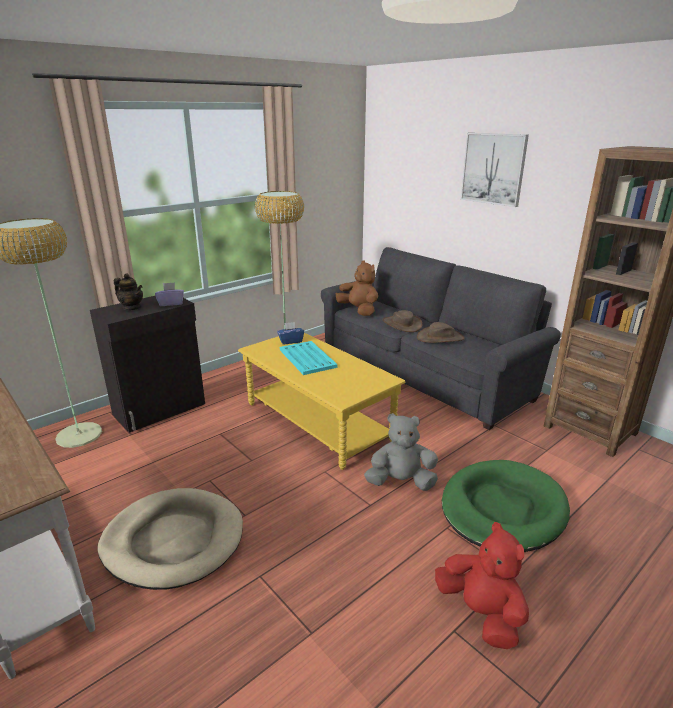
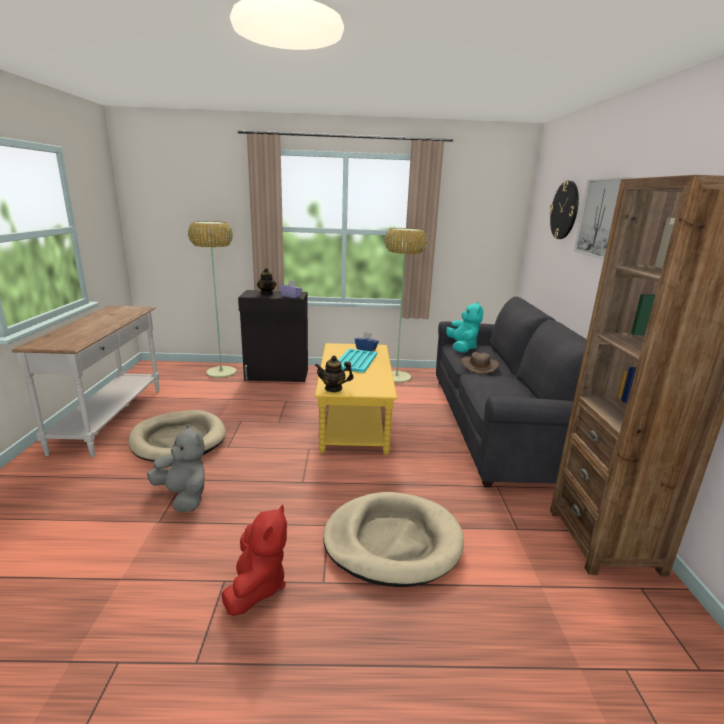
camera: 40 degrees right, 5 degrees down
(345, 395) = (333, 388): none -> teapot
(358, 310) = (462, 348): brown plush toy -> turquoise plush toy
(401, 482) = (346, 481): grey plush toy -> grey plush toy (183, 496)
(430, 159) = (564, 210): none -> wall clock
(440, 338) = (494, 384): brown hat -> none
(502, 509) = (392, 541): green dog bed -> beige dog bed

